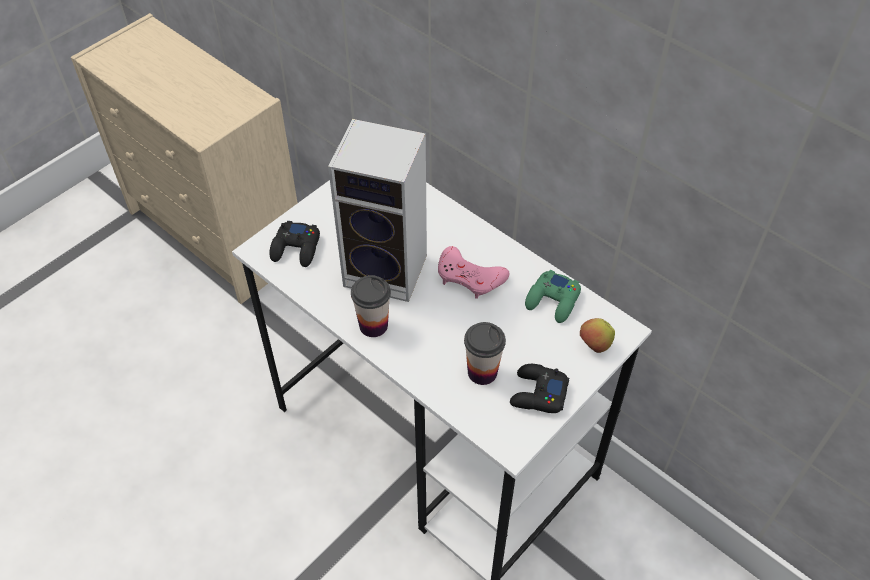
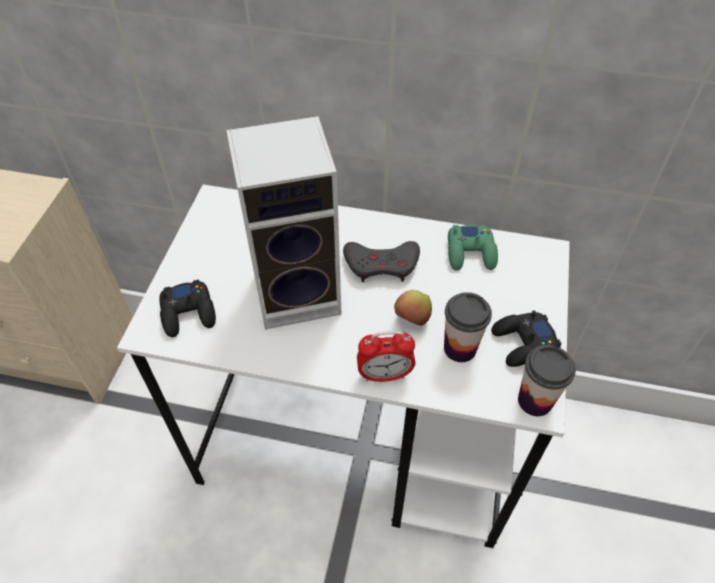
camera: 30 degrees left, 0 degrees up
(373, 325) = (323, 354): cup -> cup (535, 401)
(408, 363) = (384, 375): none -> alarm clock
(470, 277) = (382, 264): pink game controller -> grey game controller
(594, 345) = (536, 276): apple -> apple (412, 319)

